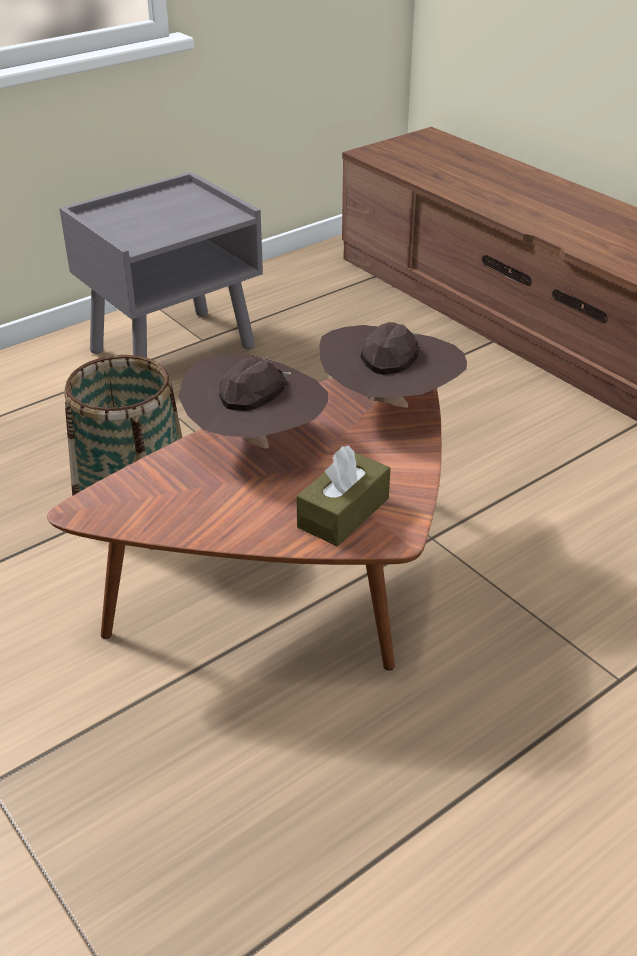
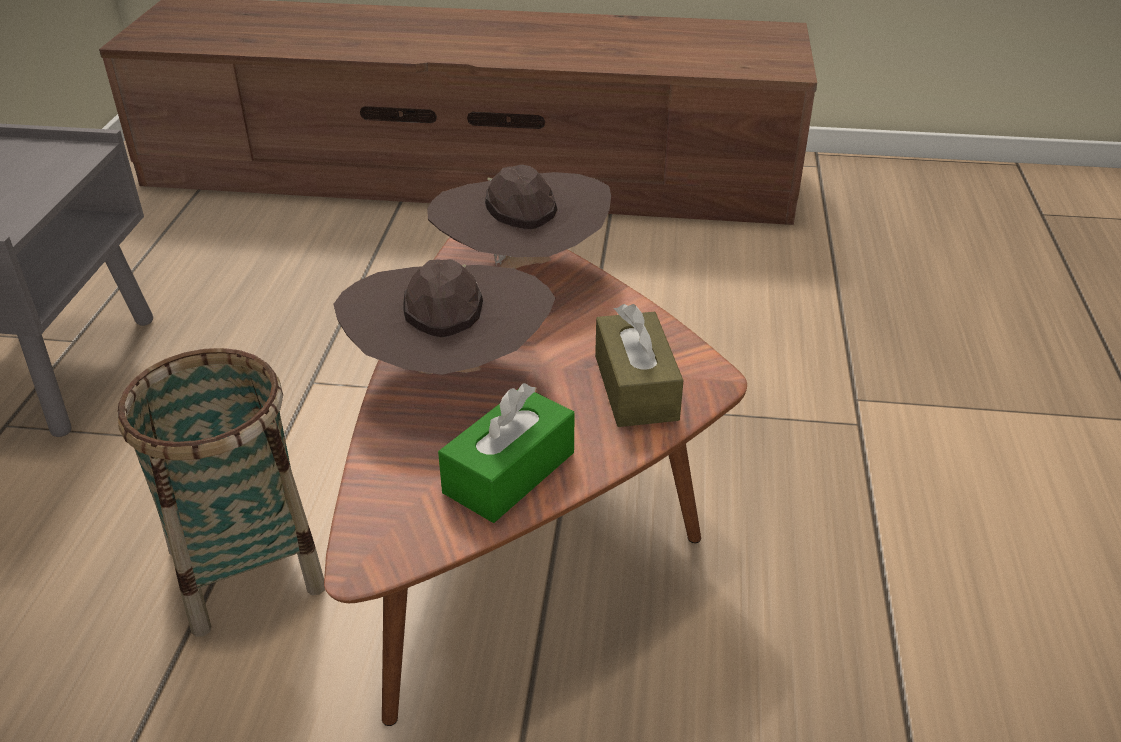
camera: 45 degrees left, 0 degrees up
(204, 513) = (509, 472): none -> green tissue box

